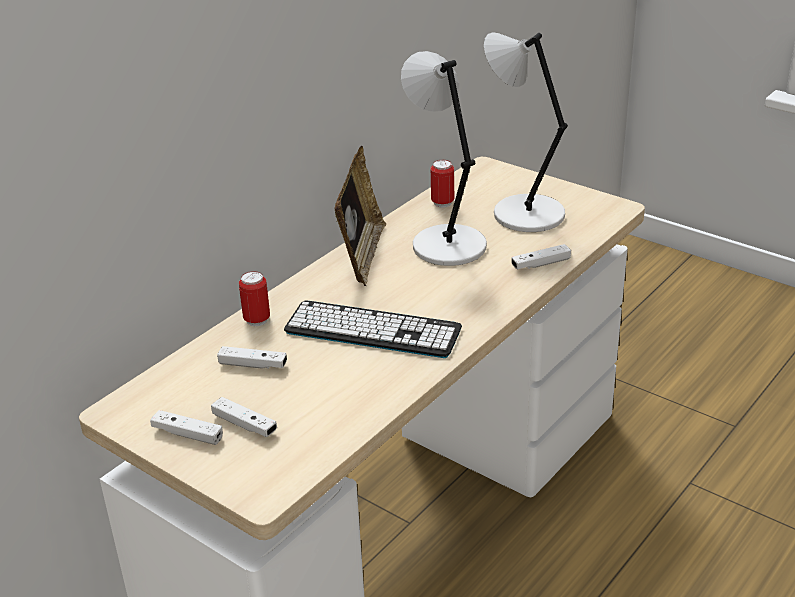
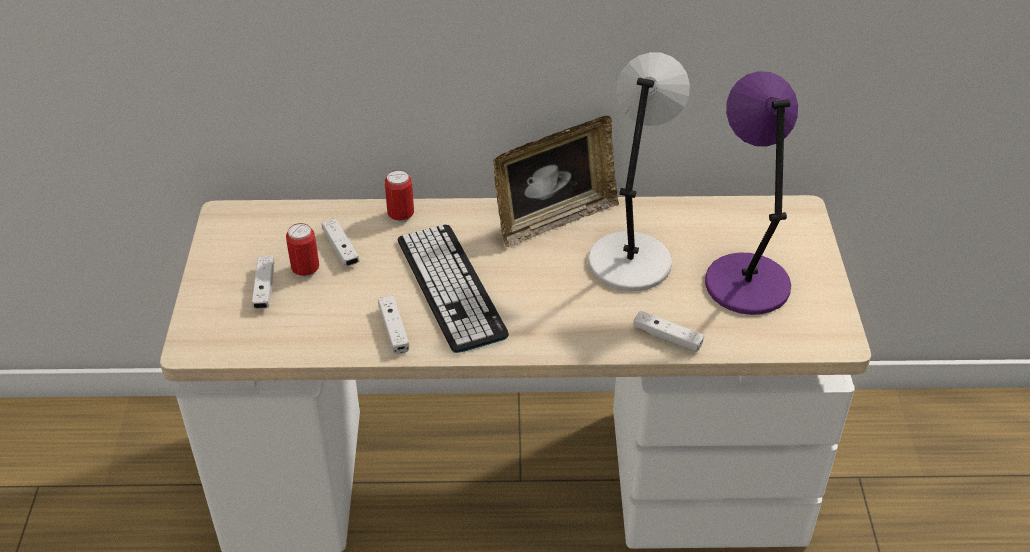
camera: 50 degrees right, 10 degrees up
(187, 434) = (229, 266): white game controller -> white game controller (394, 330)
(442, 203) = (699, 218): can -> can (305, 270)
(524, 214) = (745, 281): grey table lamp -> purple table lamp

